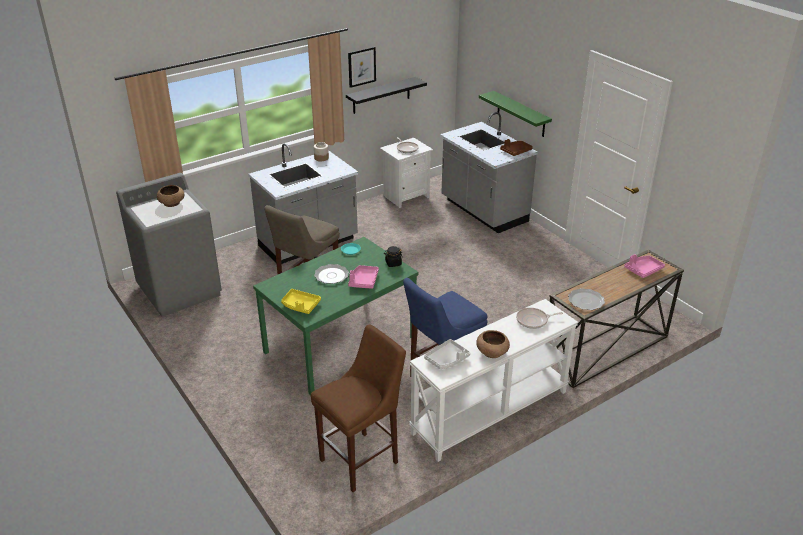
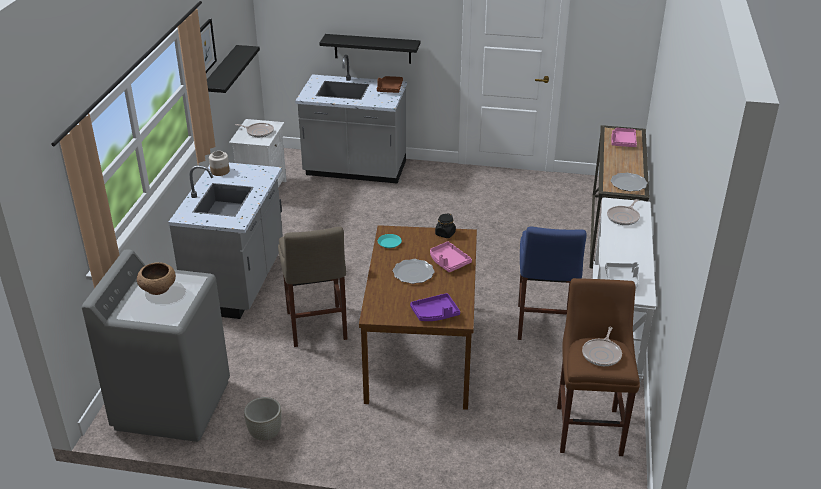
camera: 45 degrees left, 0 degrees up
(194, 334) = (265, 434): none -> grey planter
(300, 305) = (435, 313): yellow tray -> purple tray
(340, 344) = (420, 351): green dining table -> brown dining table
(350, 393) = (602, 354): none -> frying pan
(492, 352) = (639, 257): brown bowl -> none
(521, 114) = (372, 48): green shelf -> black shelf

